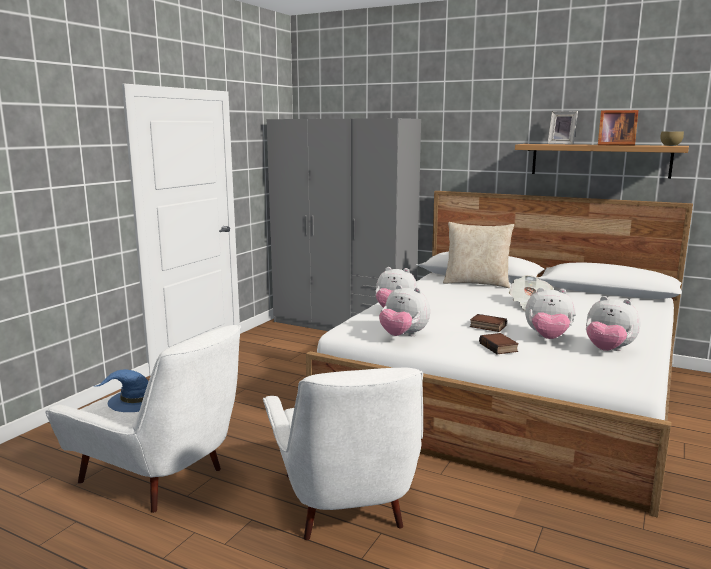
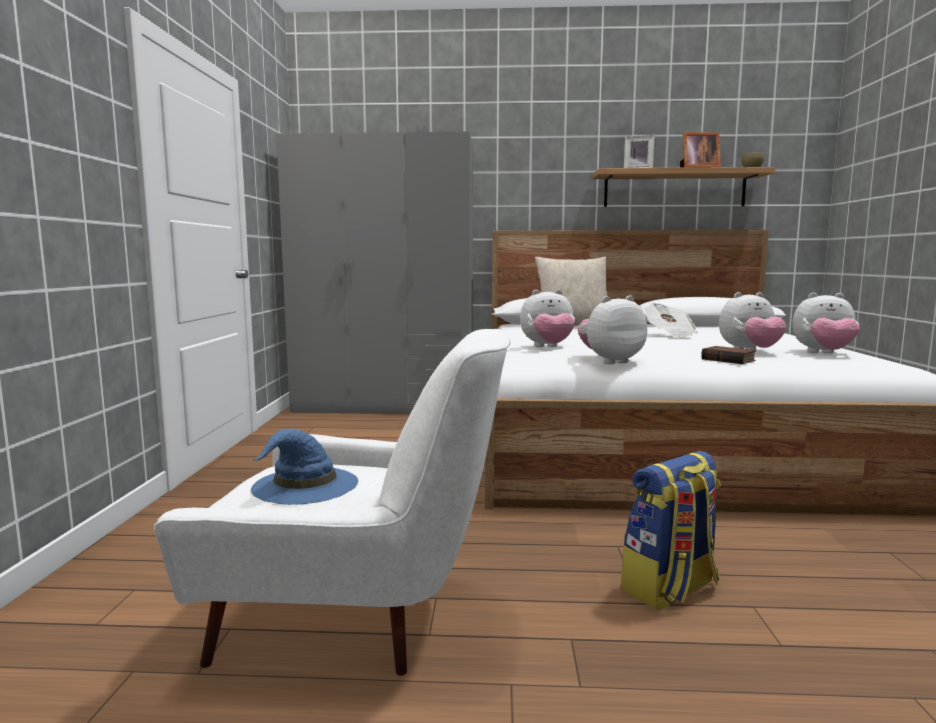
camera: 25 degrees left, 5 degrees down
(346, 508) = (670, 589): white armchair -> backpack
(403, 336) = (610, 361): plush toy -> plush toy turned 150 degrees clockwise
(487, 326) = (674, 348): book -> none

